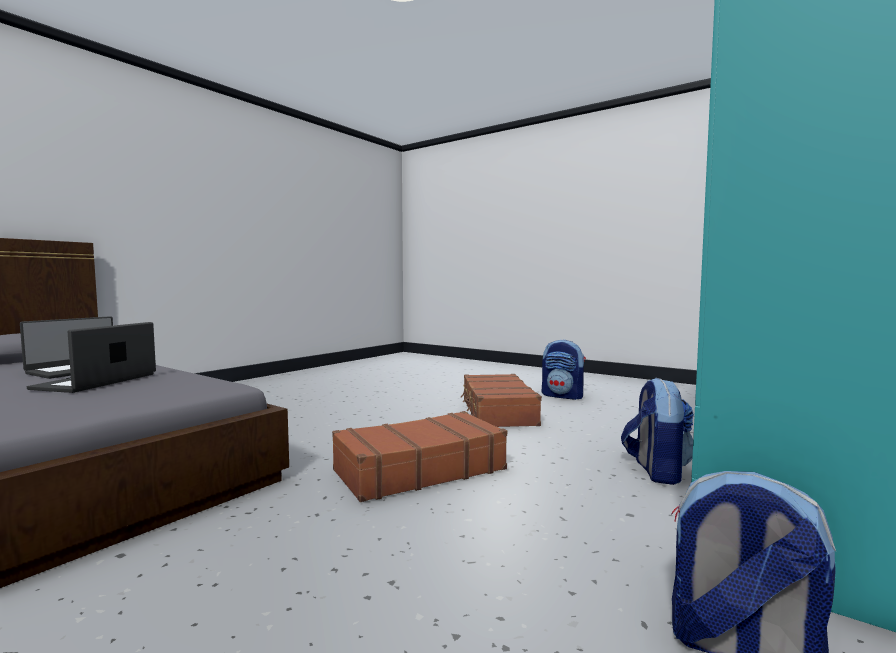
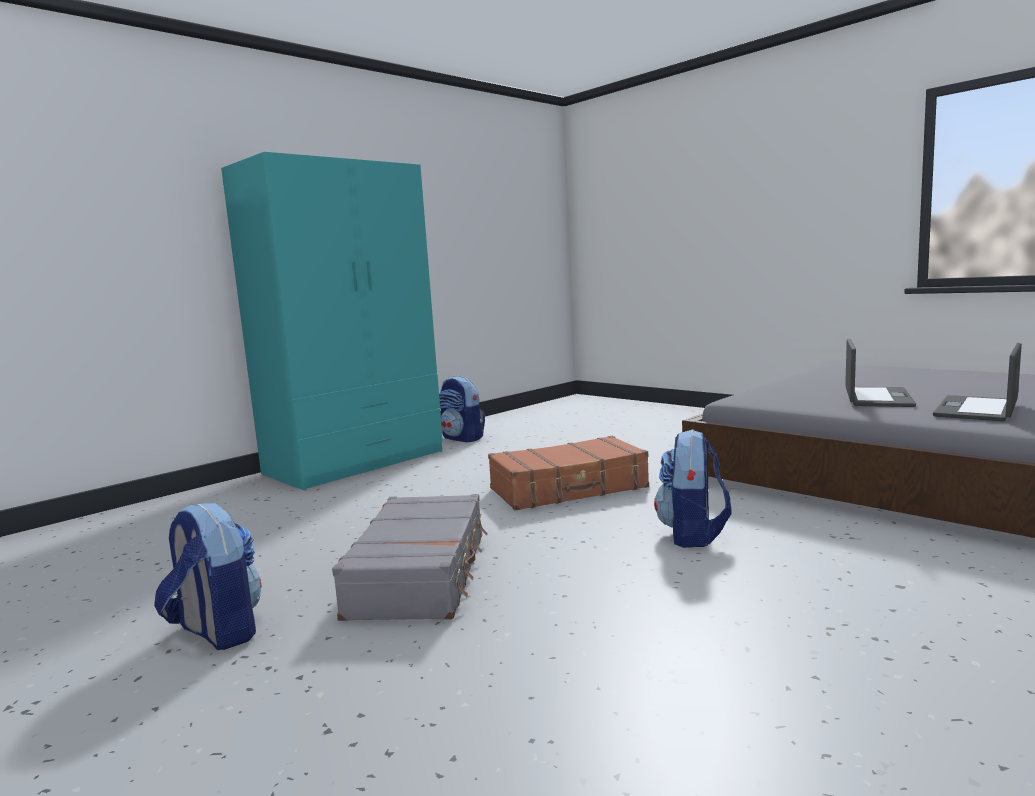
camera: 170 degrees left, 5 degrees up
(497, 412) = (421, 574): brown suitcase -> grey suitcase
(656, 471) = (365, 489): backpack -> backpack (693, 535)

